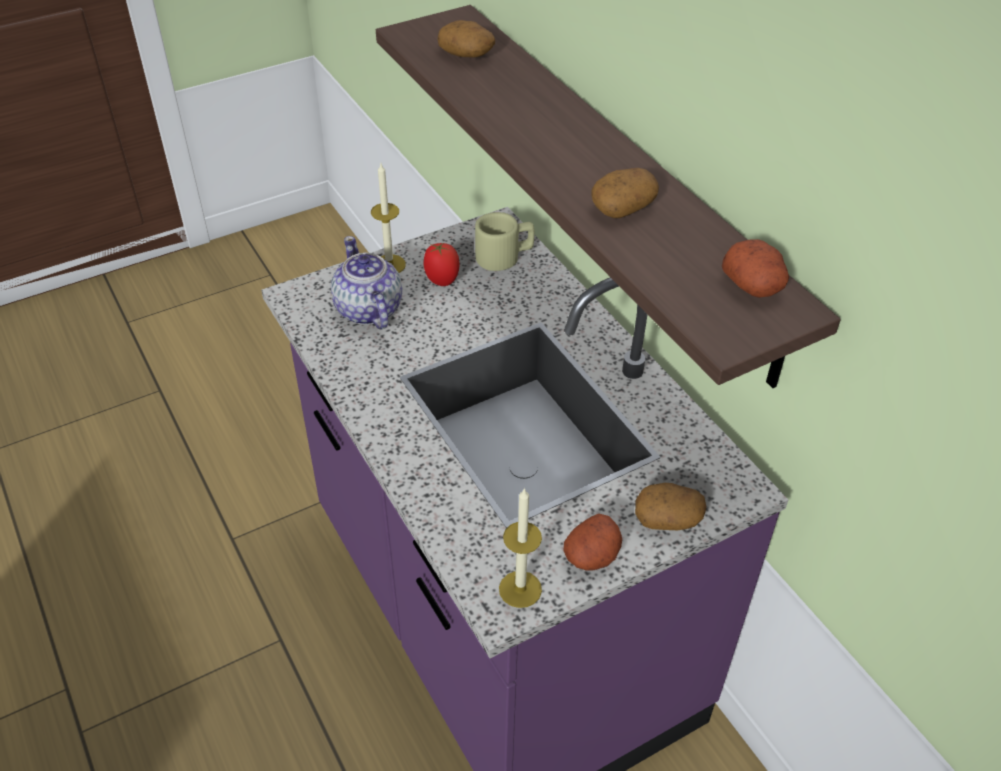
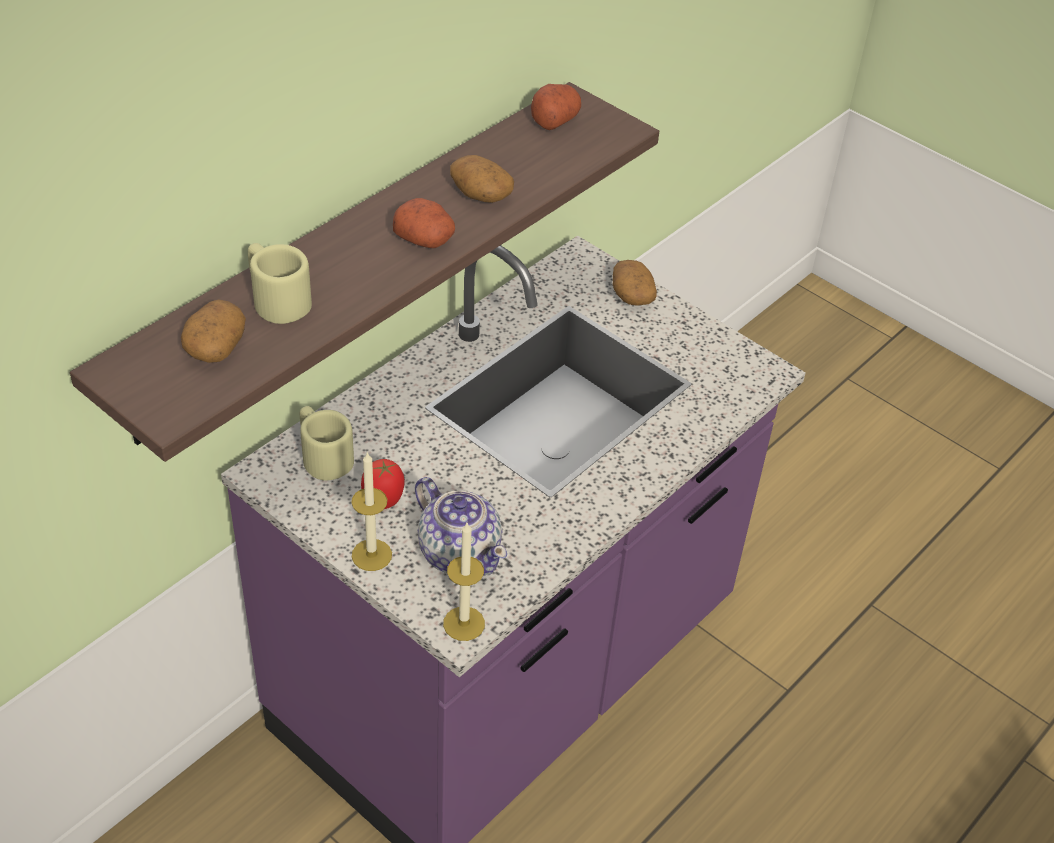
camera: 110 degrees left, 0 degrees up
(368, 310) = (459, 551): teapot -> teapot turned 90 degrees counterclockwise
(509, 83) = (276, 299): none -> beige mug
(520, 589) = (745, 365): candle -> candle (464, 623)
(592, 556) = (691, 331): potato -> potato (425, 239)

